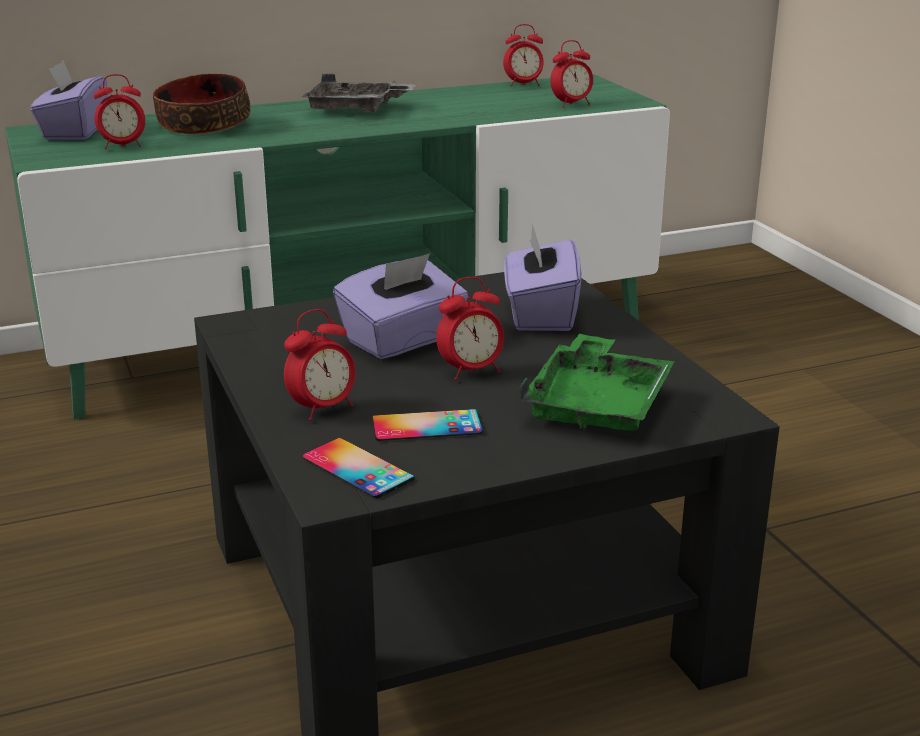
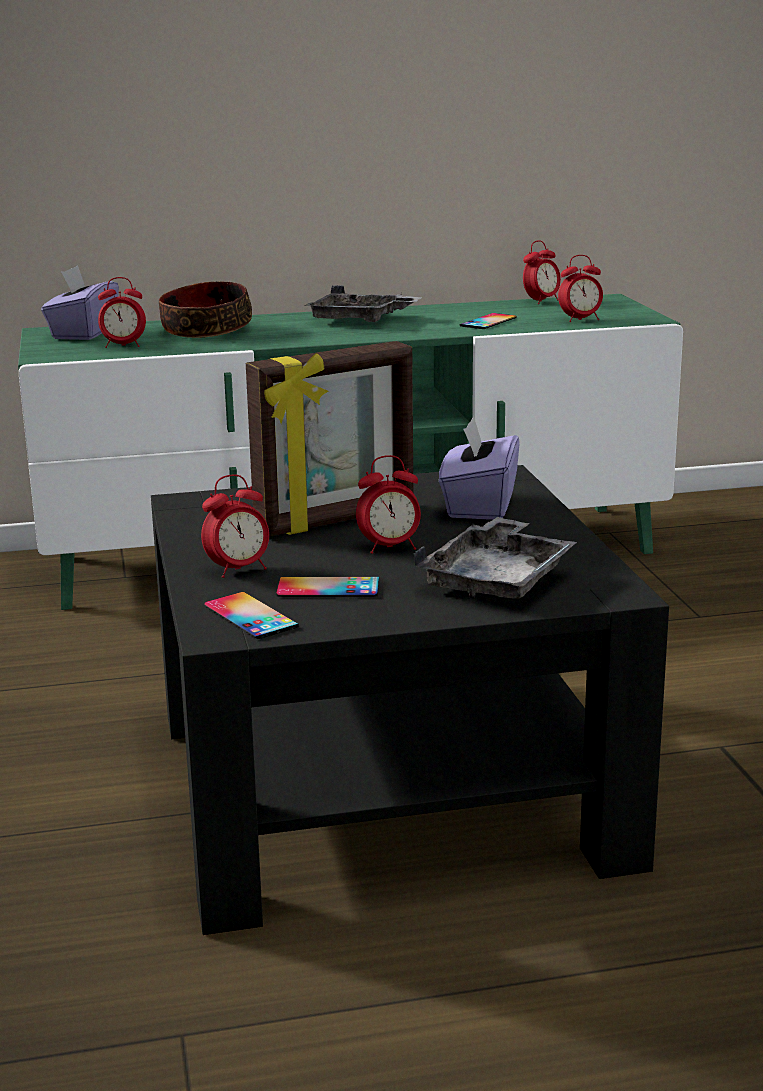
camera: 10 degrees right, 5 degrees down
(403, 340) = (336, 521): purple tissue box -> picture frame
(483, 108) = (488, 322): none -> phone
(523, 84) = (541, 302): alarm clock -> alarm clock turned 45 degrees counterclockwise
(598, 405) = (498, 580): green tray -> grey tray

